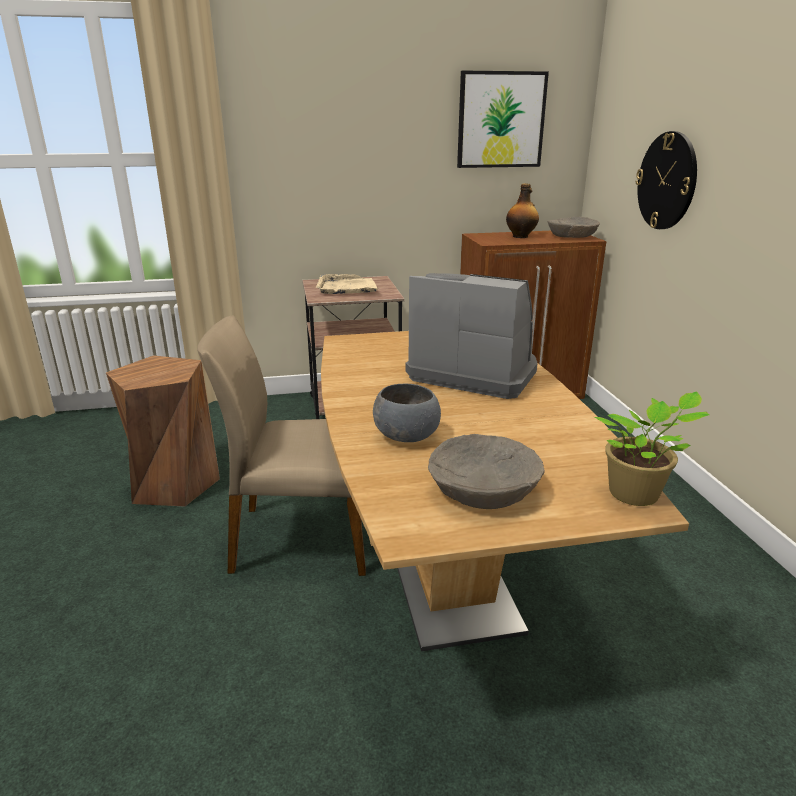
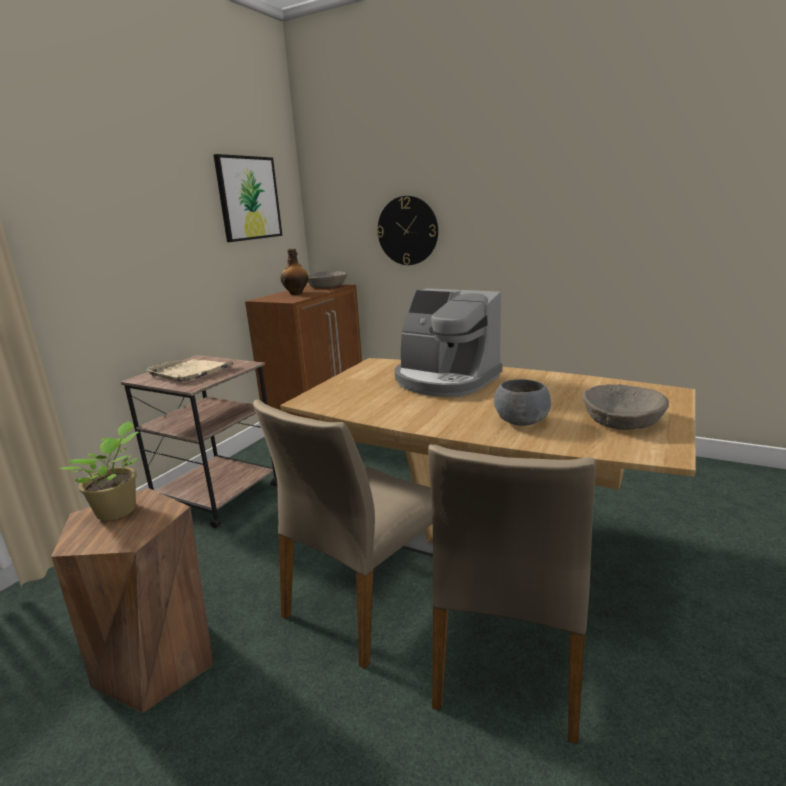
camera: 50 degrees left, 5 degrees down
(298, 652) = (511, 658): none -> beige chair
(473, 372) = (445, 380): coffee machine -> coffee machine turned 120 degrees counterclockwise
(637, 495) = (659, 389): potted plant -> potted plant (119, 511)

